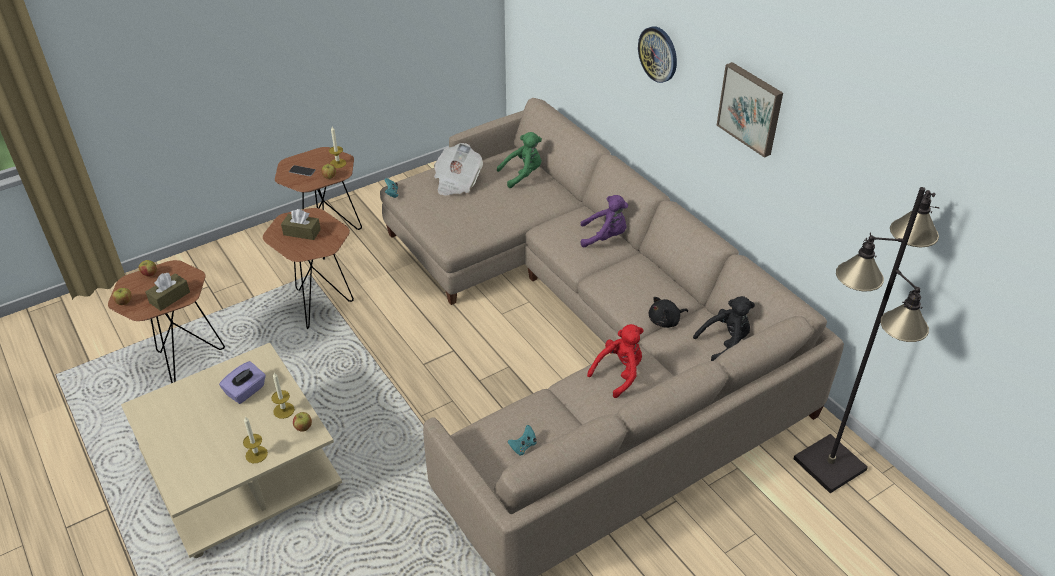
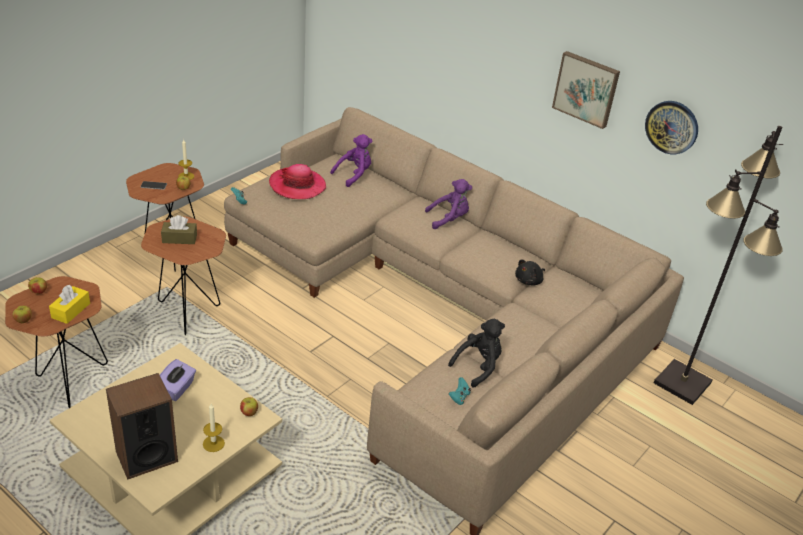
camera: 20 degrees left, 5 degrees down
(169, 297) = (71, 310): brown tissue box -> yellow tissue box
(190, 456) = (146, 456): none -> speaker
(284, 410) = (222, 400): candle -> none
(456, 182) = (297, 186): newspaper -> hat
(522, 175) = (354, 175): green plush toy -> purple plush toy
(619, 374) = (512, 327): red plush toy -> none
(658, 54) = (486, 53): wall clock -> wall clock (672, 127)
(725, 343) = (585, 292): black plush toy -> black plush toy (478, 366)

